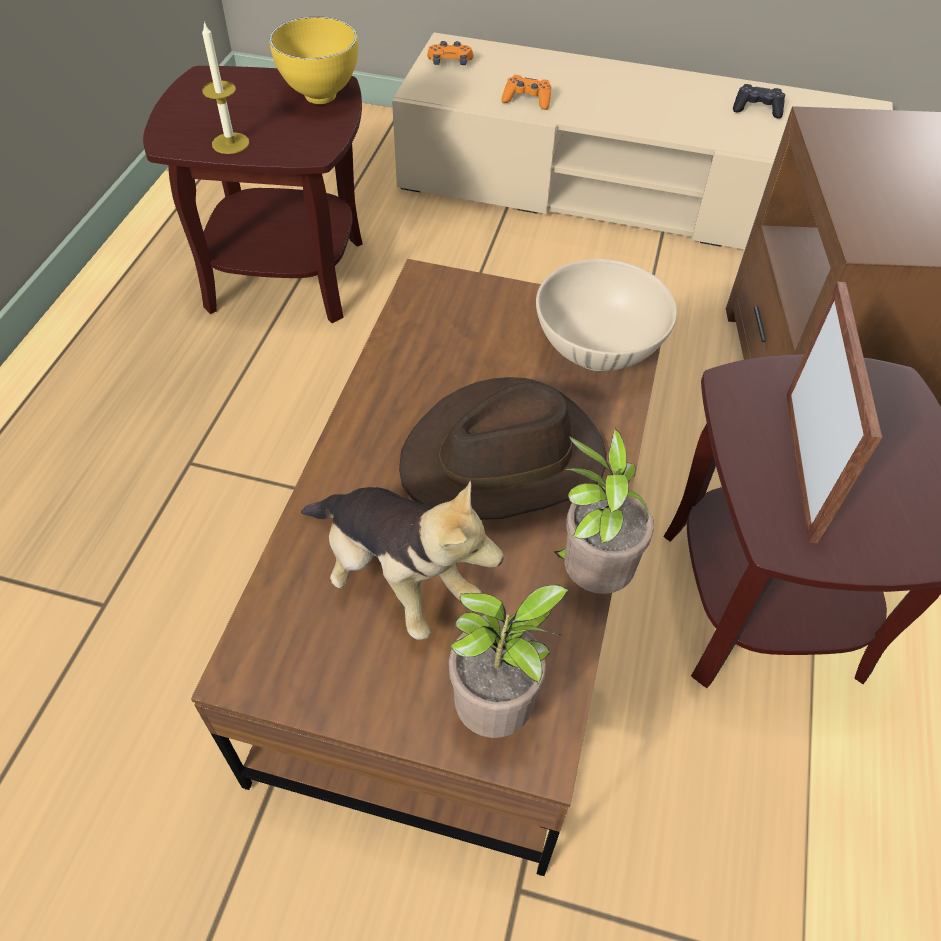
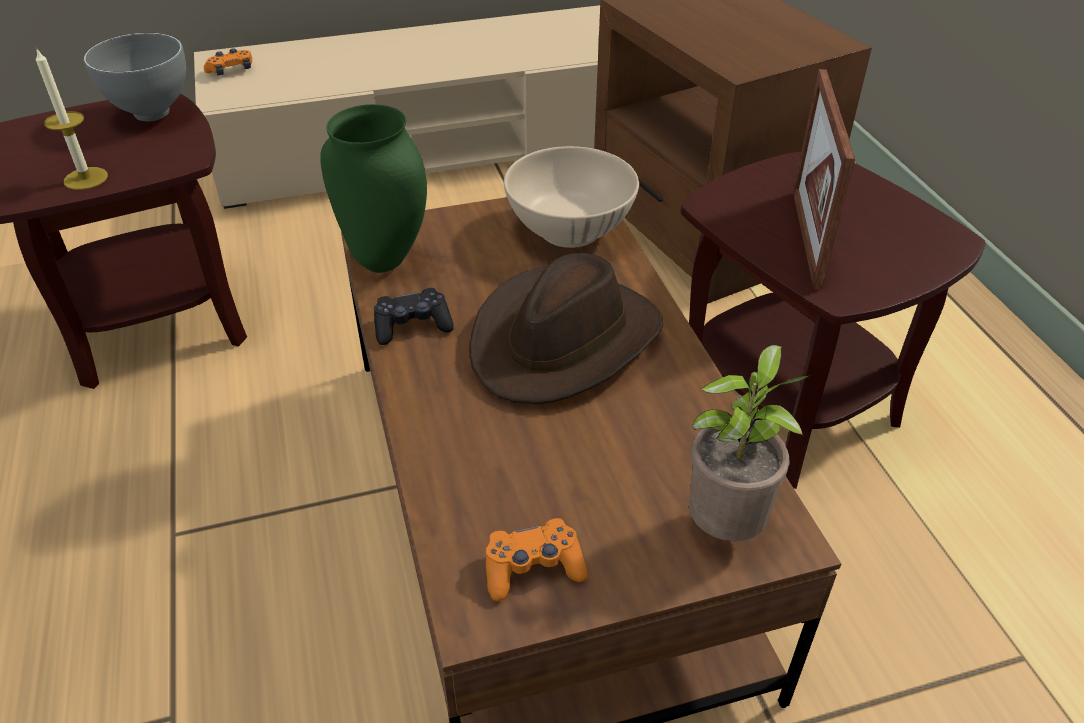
camera: 30 degrees left, 10 degrees down
(319, 98) = (152, 116): yellow bowl -> grey bowl
(395, 577) = (550, 471): plush toy -> none
(418, 311) = (387, 259): none -> green vase
(527, 100) = (331, 80): orange game controller -> orange game controller (533, 568)
(591, 575) = (710, 393): potted plant -> none
(757, 109) = (534, 33): black game controller -> black game controller (412, 326)
(801, 464) = (806, 237): picture frame -> picture frame turned 150 degrees counterclockwise

